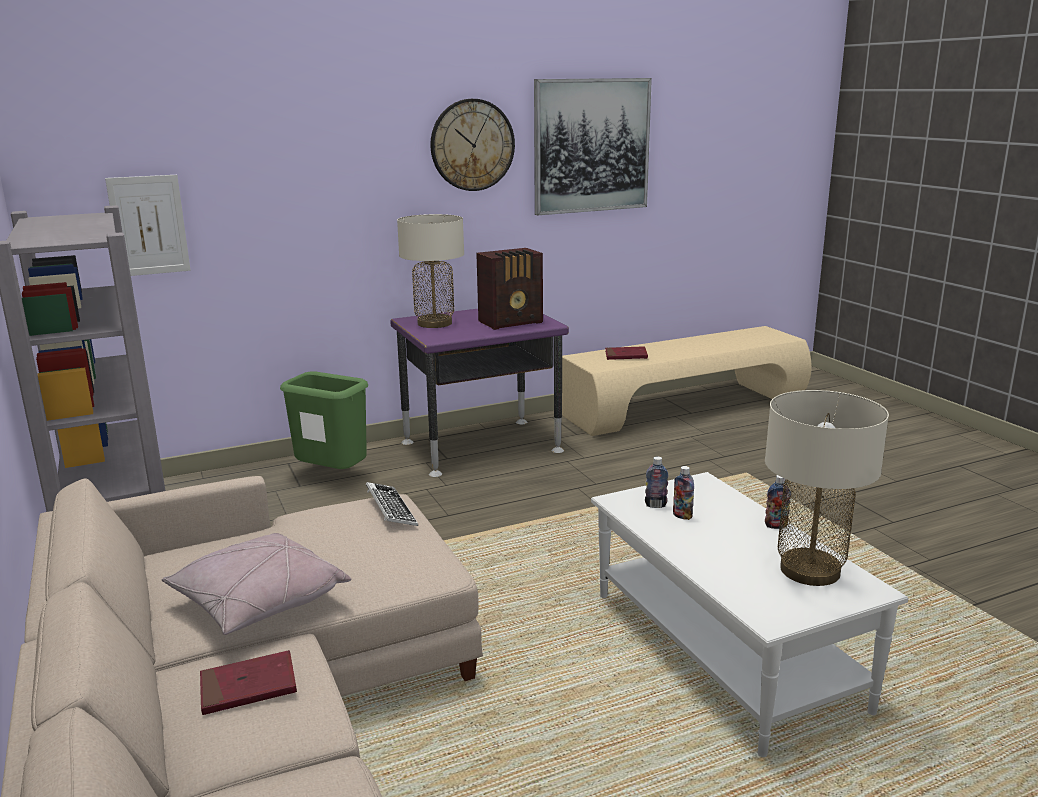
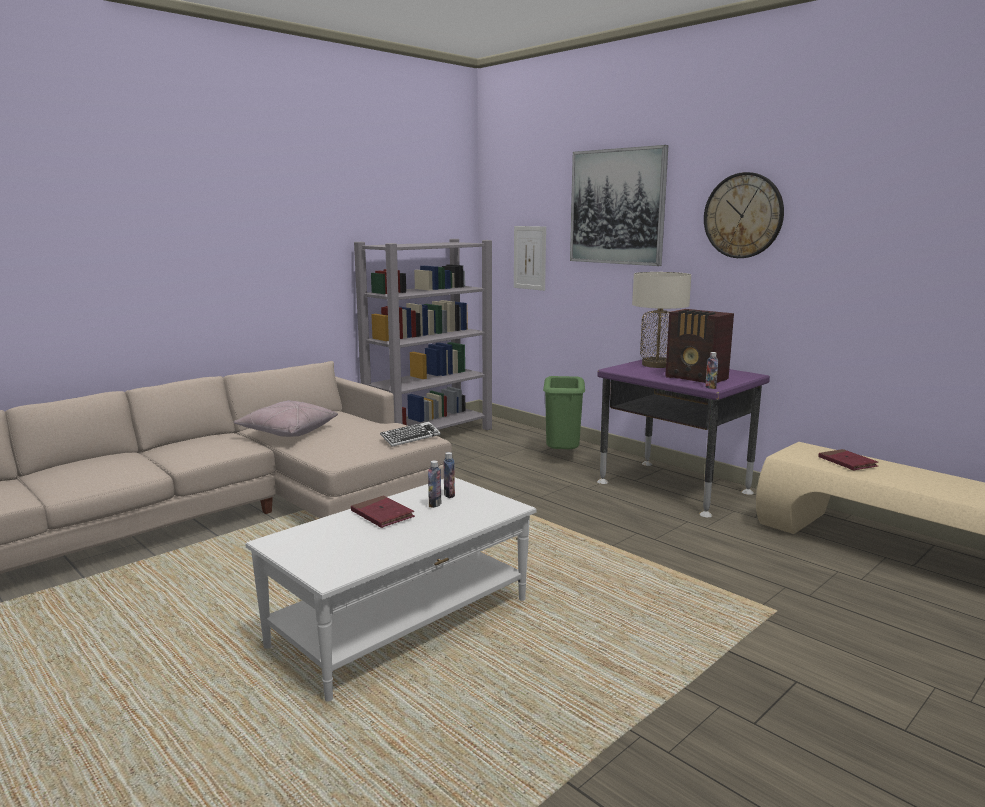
camera: 70 degrees right, 5 degrees down
(248, 687) = (213, 444): red book -> red book (382, 515)
(591, 146) = (878, 222): picture -> picture (617, 207)
(776, 526) = (435, 538): bottle -> bottle (710, 387)
(809, 570) = (356, 553): table lamp -> none

